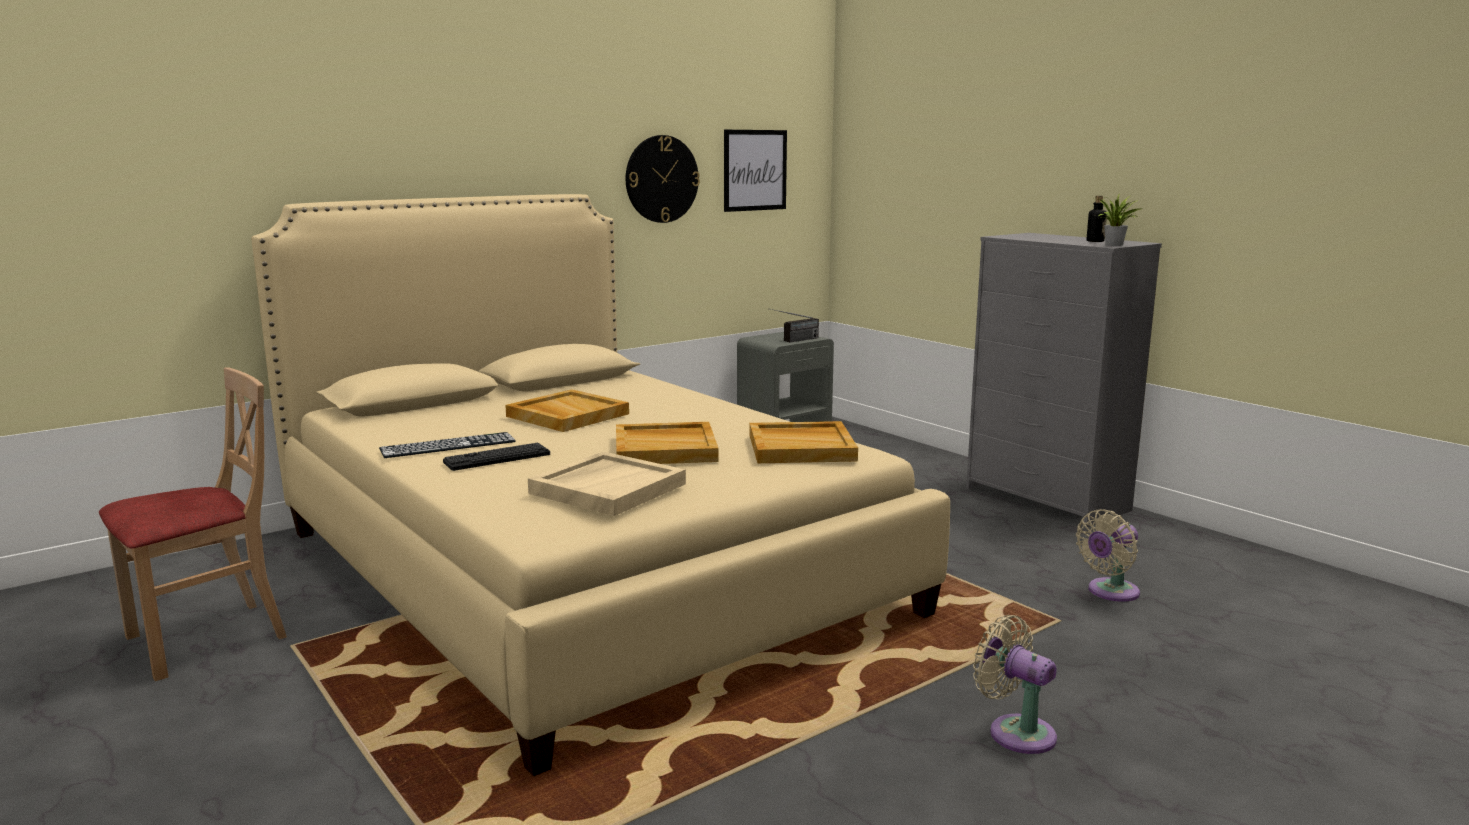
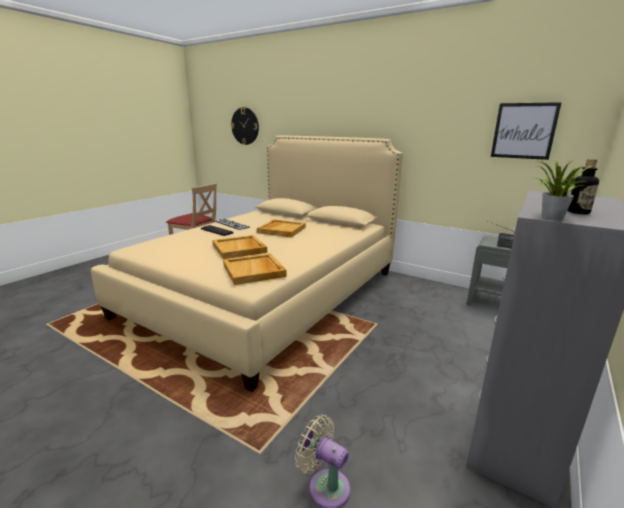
camera: 70 degrees right, 5 degrees up
(608, 488) = (177, 247): beige tray -> none
(661, 179) = (446, 133): wall clock -> wall clock (245, 126)
(1016, 732) = (111, 438): beige fan -> none

